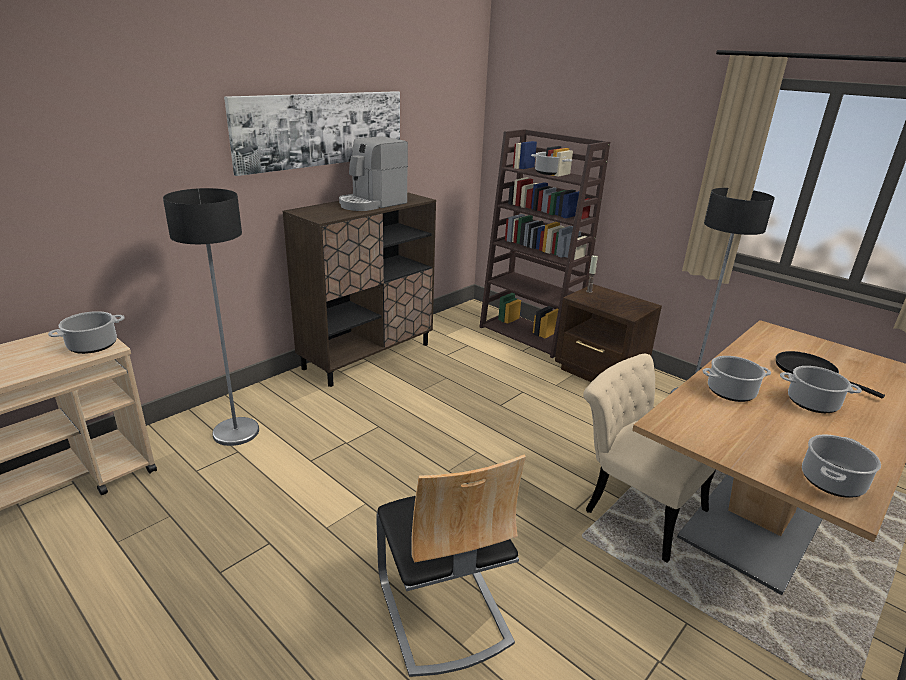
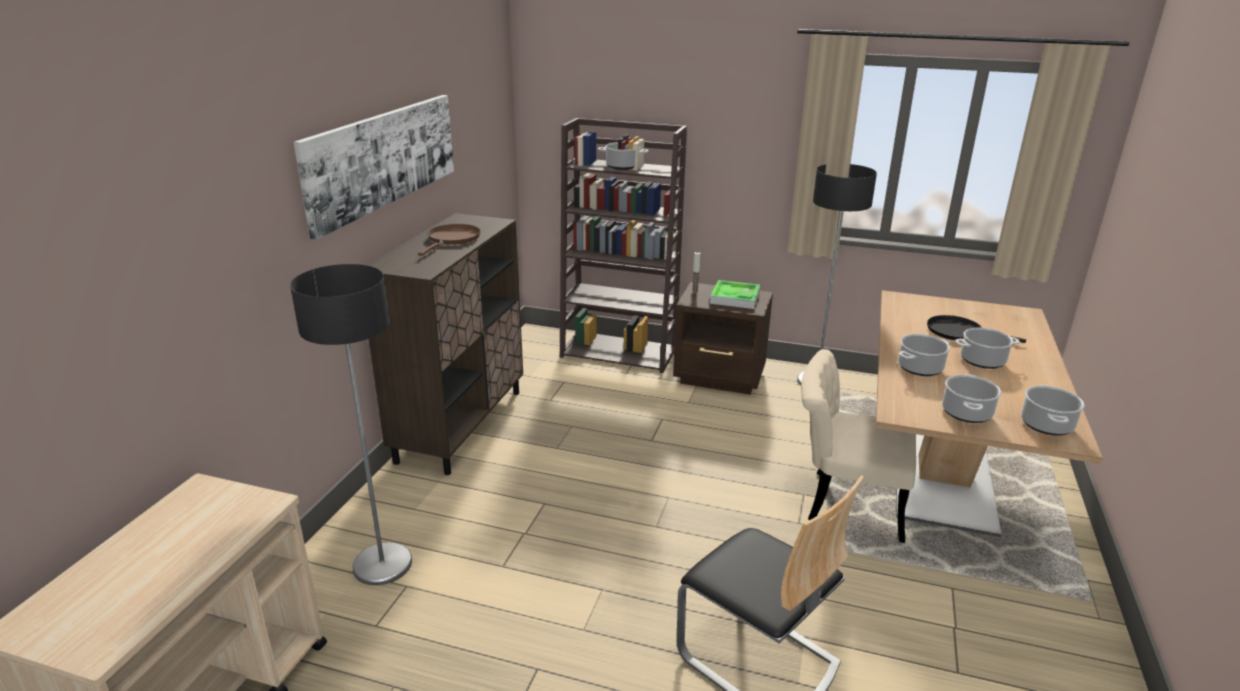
camera: 25 degrees left, 0 degrees up
(93, 345) = (243, 506): cooking pot -> cooking pot (966, 412)
(372, 204) = (452, 239): coffee machine -> brown frying pan
(621, 302) = (735, 298): none -> tray

